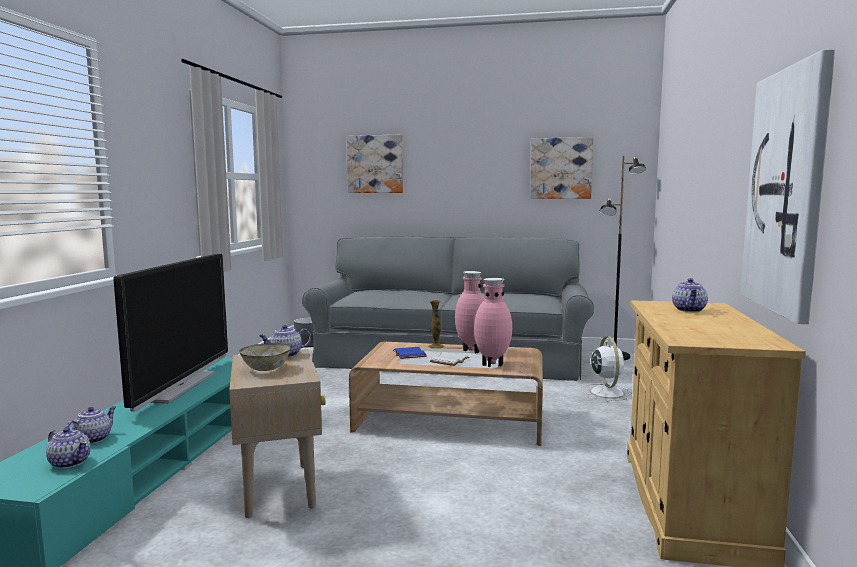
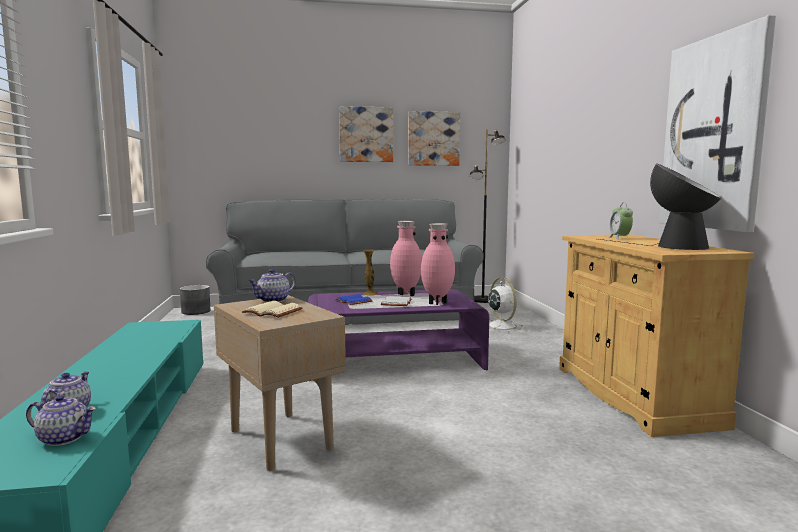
camera: 20 degrees left, 0 degrees up
(179, 386) = (123, 351): television -> none
(265, 369) = (271, 312): bowl -> beige book
(375, 164) = (260, 130): picture -> picture (366, 134)
(450, 419) = (393, 359): brown coffee table -> purple coffee table
(689, 310) = (619, 238): teapot -> alarm clock
(719, 331) = (672, 246): none -> table lamp

